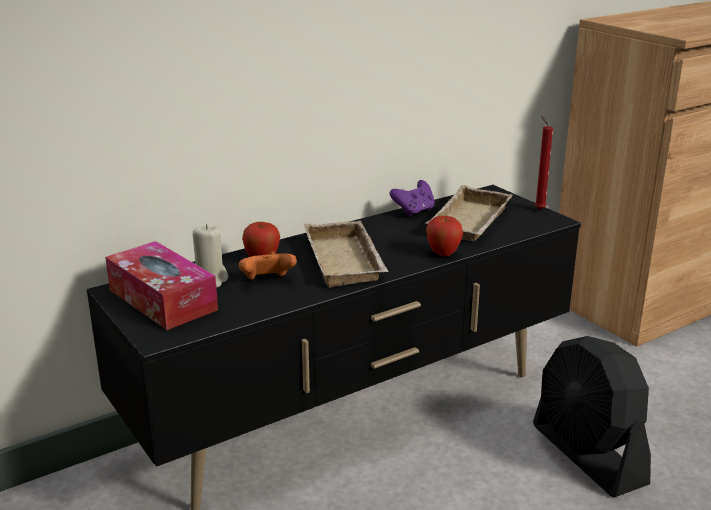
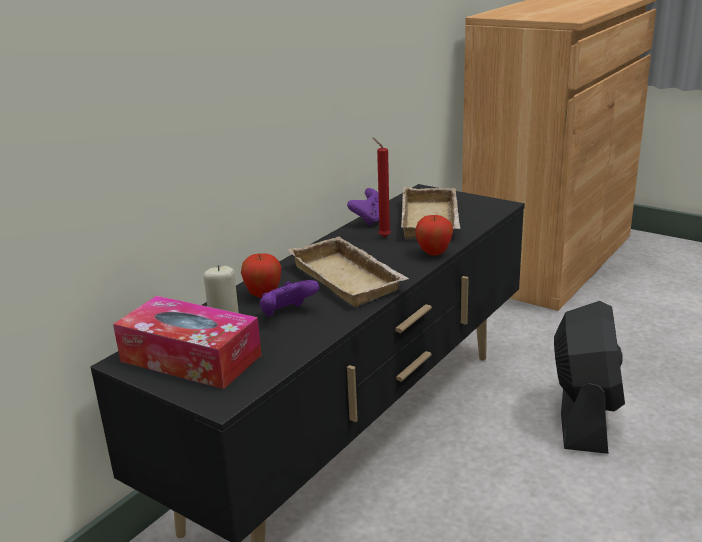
camera: 20 degrees left, 0 degrees up
(267, 281) = (287, 314): orange game controller -> purple game controller
(538, 209) = (478, 198): red candle -> red candle (383, 237)
(588, 455) = (584, 415): black fan -> black fan turned 120 degrees counterclockwise

